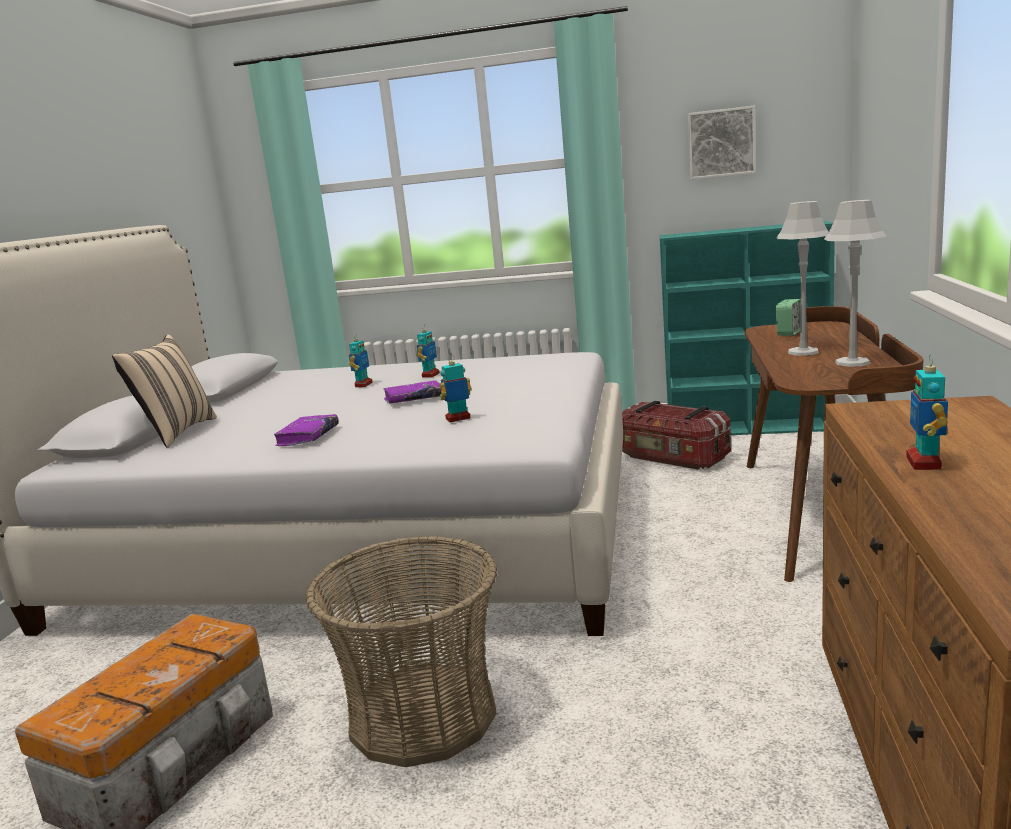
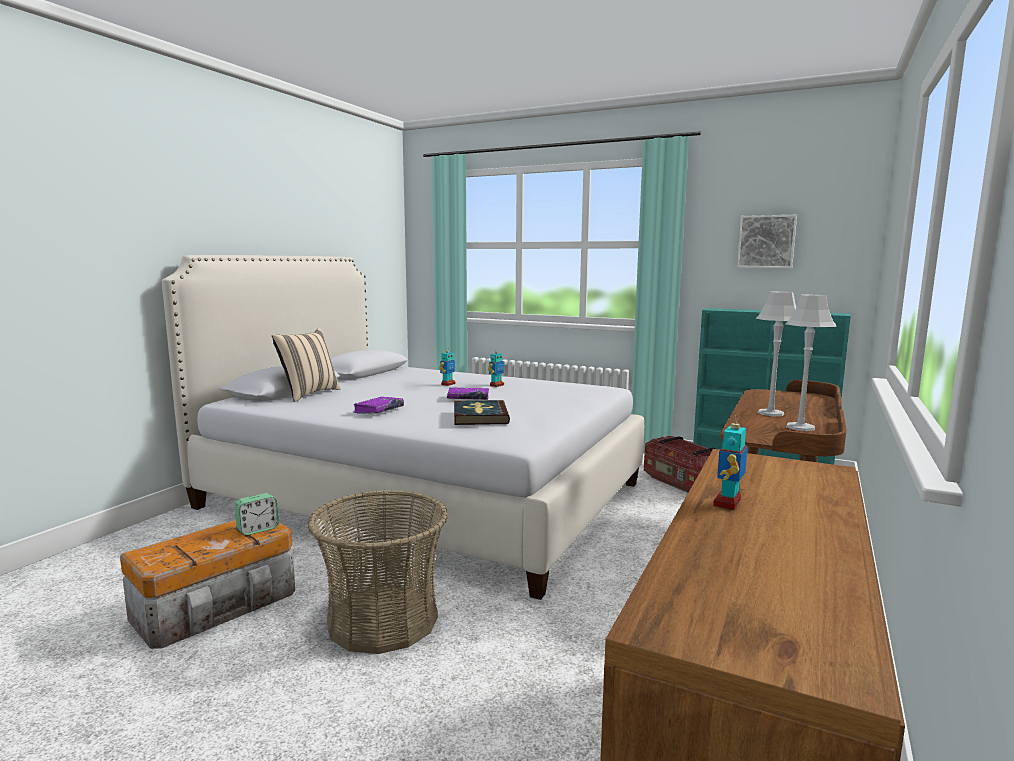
camera: 15 degrees right, 5 degrees down
(458, 419) = (480, 416): toy robot -> book
(789, 333) = (777, 398): alarm clock -> alarm clock (258, 529)

